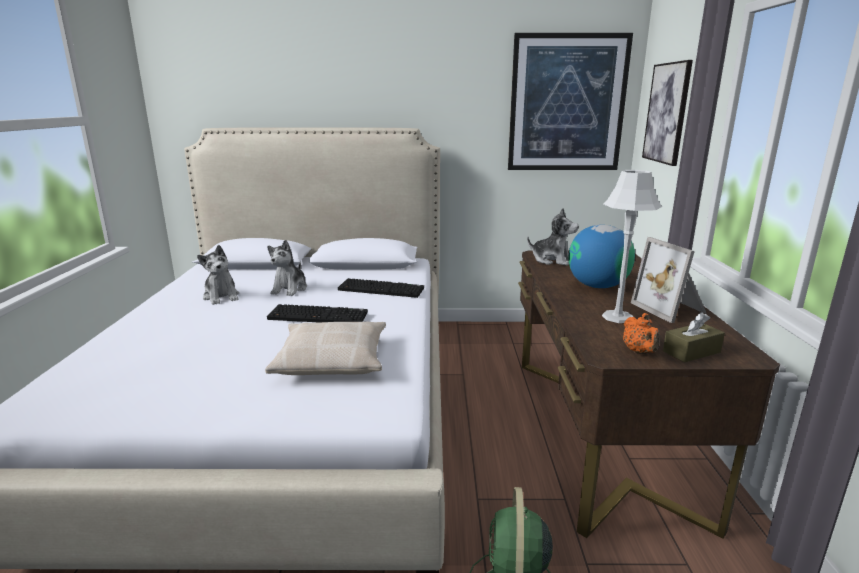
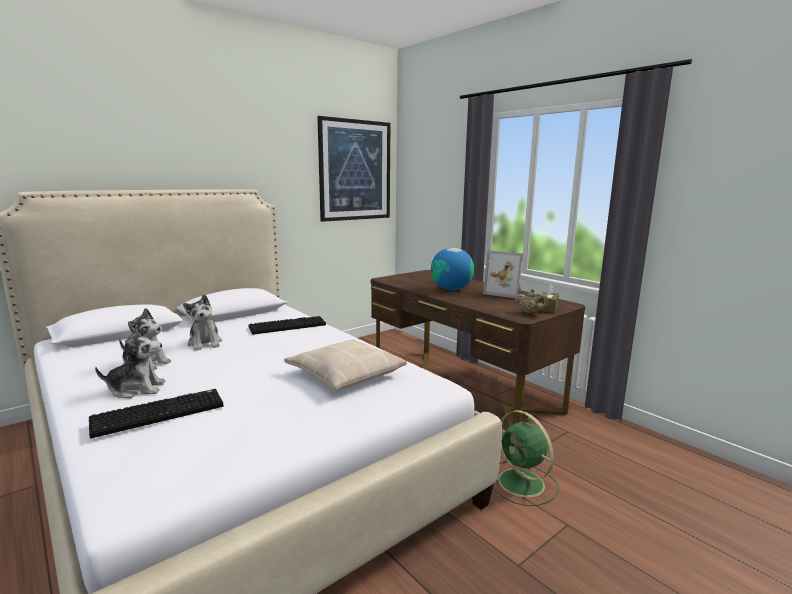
camera: 40 degrees left, 5 degrees down
(319, 316) = (276, 353): keyboard -> keyboard (160, 412)
(552, 260) = (399, 281): plush toy -> plush toy (136, 389)
(617, 317) = (491, 301): grey table lamp -> none
(639, 352) = (530, 313): orange teapot -> beige teapot
(667, 113) = (431, 177): picture -> none

